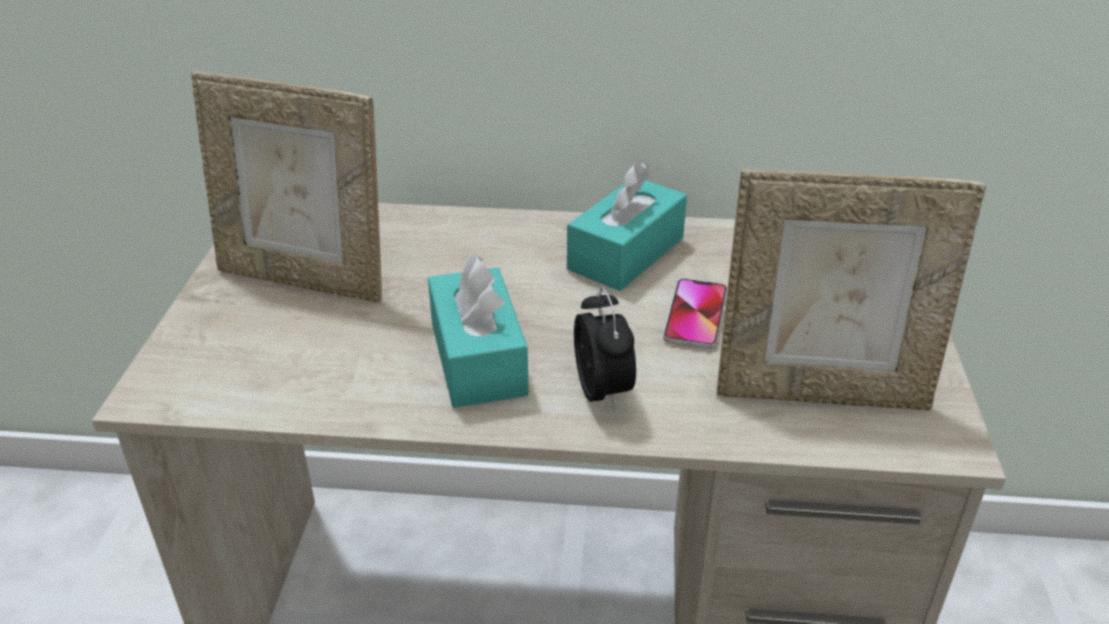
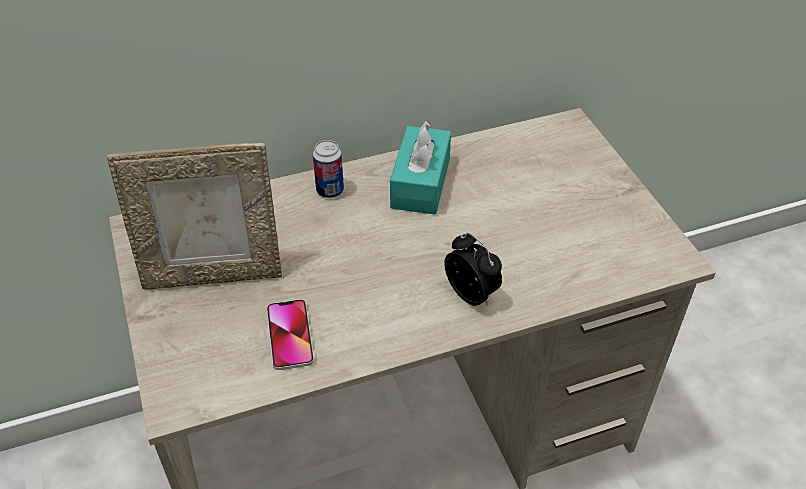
camera: 25 degrees left, 10 degrees up
(478, 358) = (379, 297): turquoise tissue box -> none
(506, 233) = (330, 190): none -> can
(695, 315) = (493, 218): phone -> phone (290, 335)
(821, 392) = (595, 249): picture frame -> none

